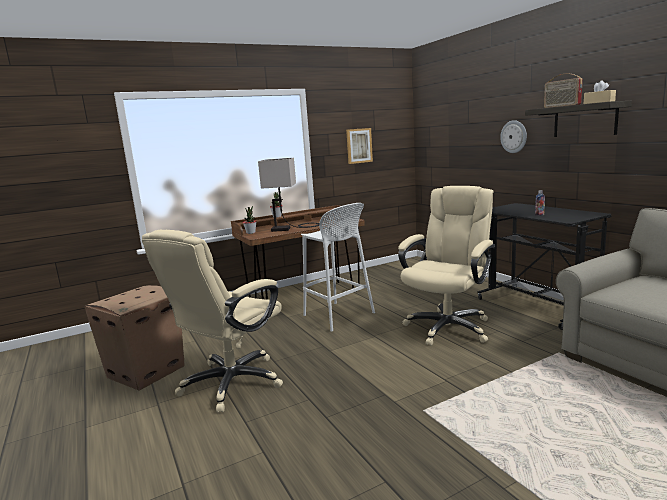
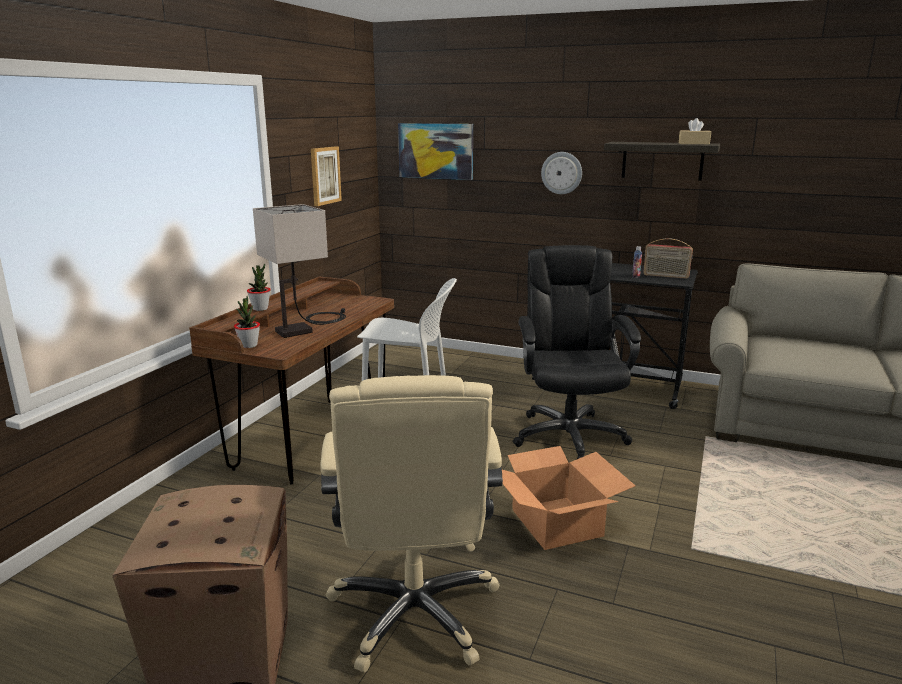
camera: 40 degrees left, 5 degrees up
(363, 369) = (557, 522): none -> cardboard box
(442, 127) = (436, 151): none -> picture
(448, 328) = (568, 436): beige office chair -> black office chair
(561, 106) = (643, 142): radio -> radio (665, 276)

